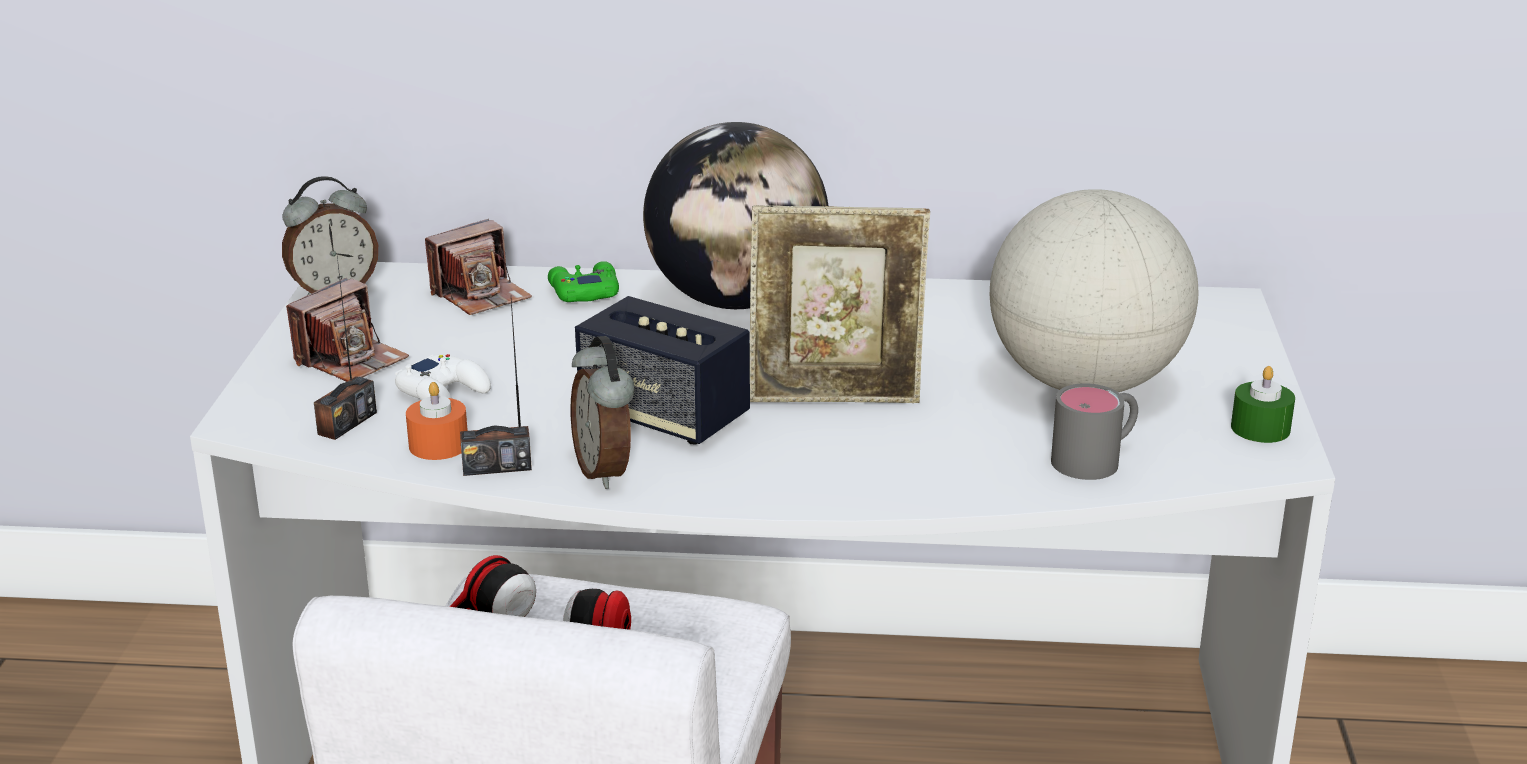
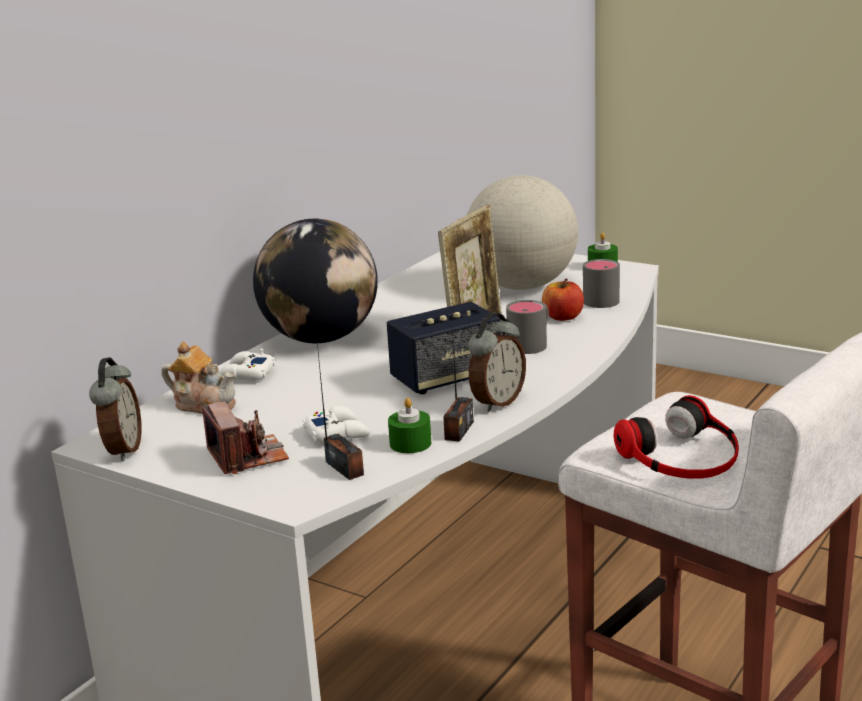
camera: 60 degrees left, 5 degrees down
(438, 445) = (410, 443): orange candle -> green candle
(481, 295) = (204, 404): camera -> teapot
(583, 292) = (246, 375): green game controller -> white game controller
(605, 471) = (496, 402): alarm clock -> alarm clock turned 60 degrees counterclockwise
(847, 447) = (532, 343): none -> grey mug
(979, 447) = (563, 317): none -> apple

